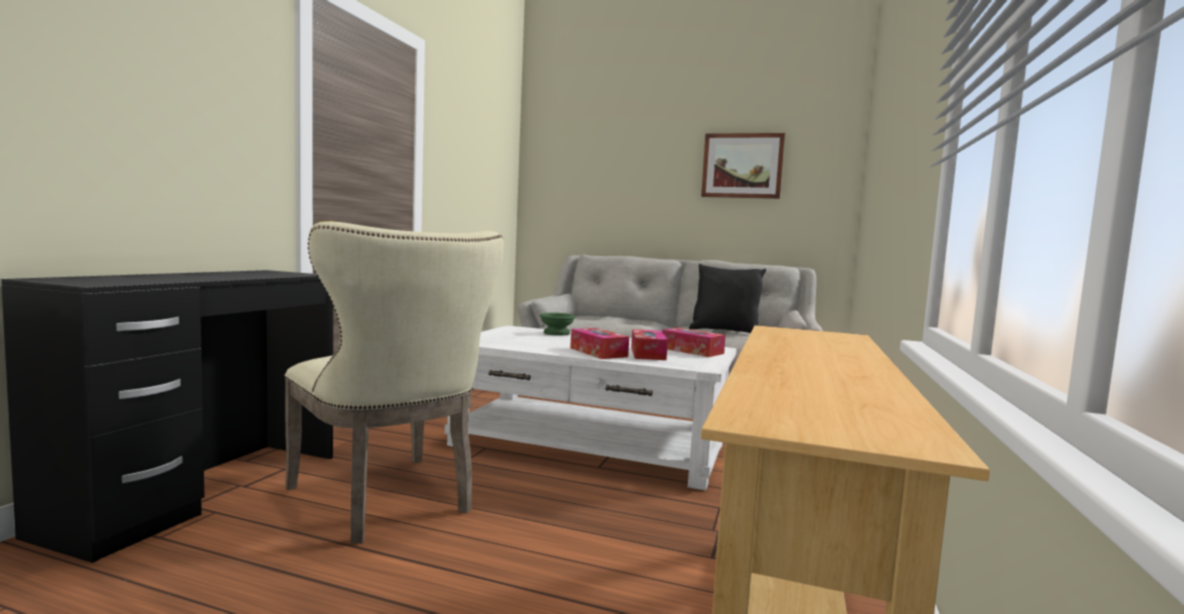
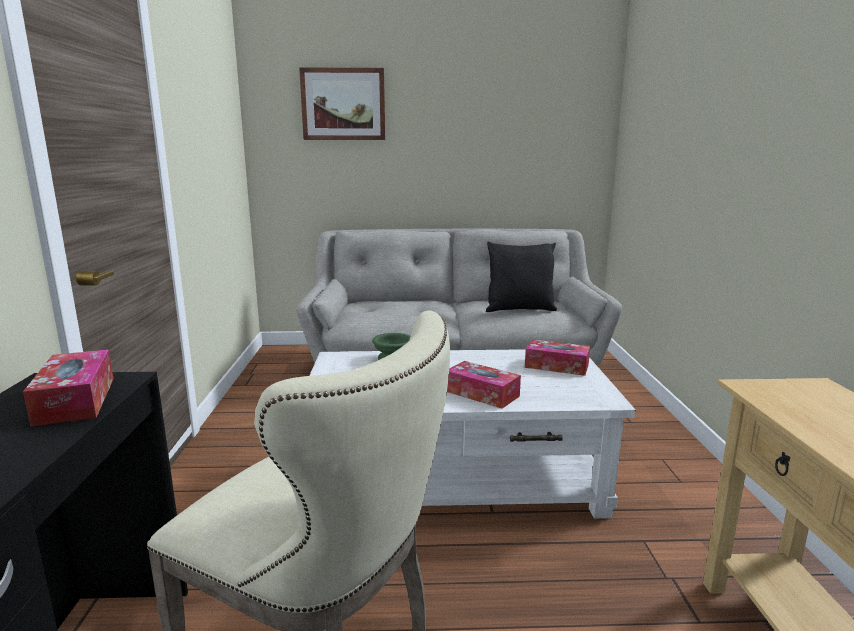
camera: 20 degrees left, 10 degrees up
(647, 353) = (527, 383): tissue box -> tissue box (76, 400)
(742, 166) = (503, 125): picture -> picture (343, 104)

